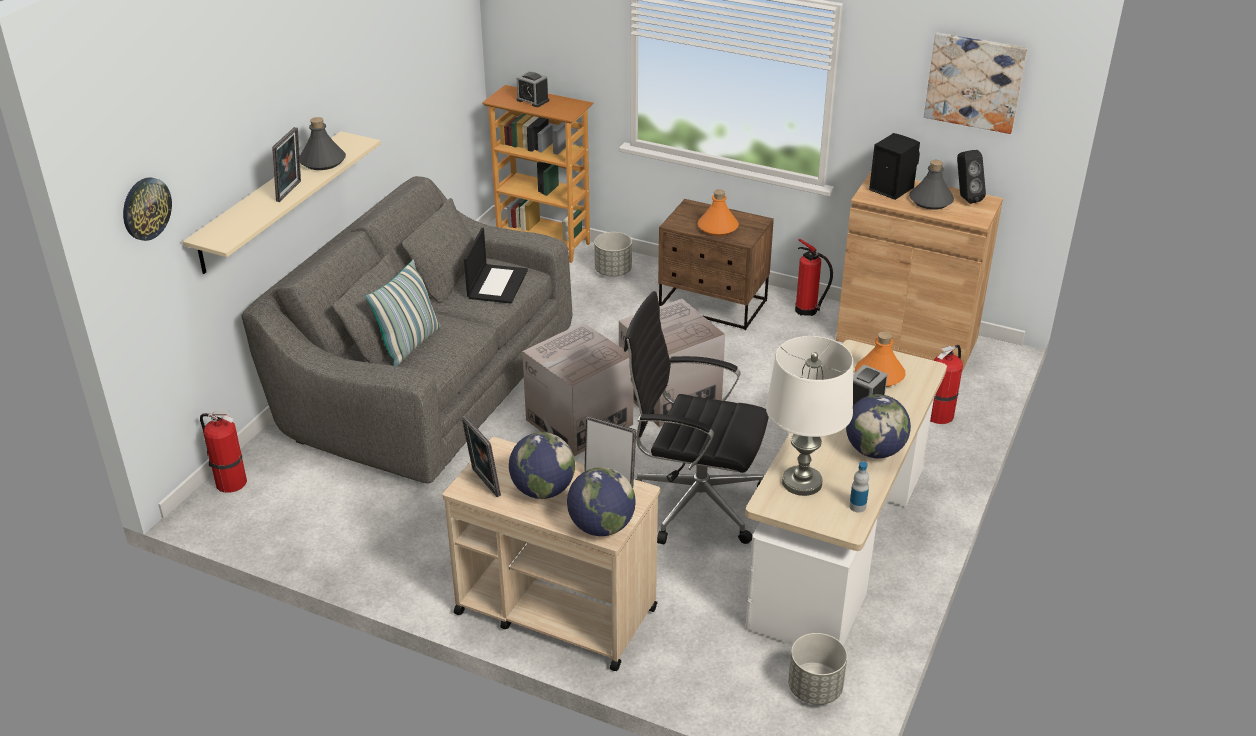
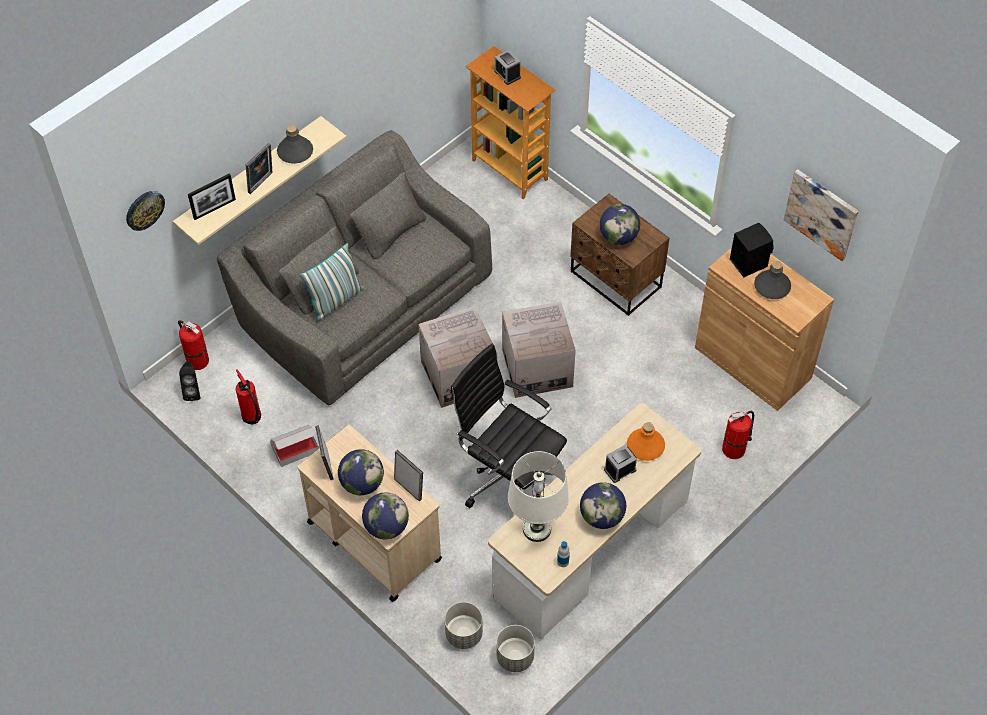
camera: 20 degrees right, 20 degrees up
(237, 221) = (214, 209): none -> picture frame
(402, 540) = (295, 448): none -> cardboard box
(497, 284) = (423, 251): laptop -> none
(613, 271) = (552, 219): grey planter -> grey planter (464, 634)
(718, 227) = (618, 237): orange bottle -> globe
(808, 311) = (689, 309): fire extinguisher -> fire extinguisher (252, 418)
(965, 198) = (802, 291): black speaker -> black speaker (193, 391)

